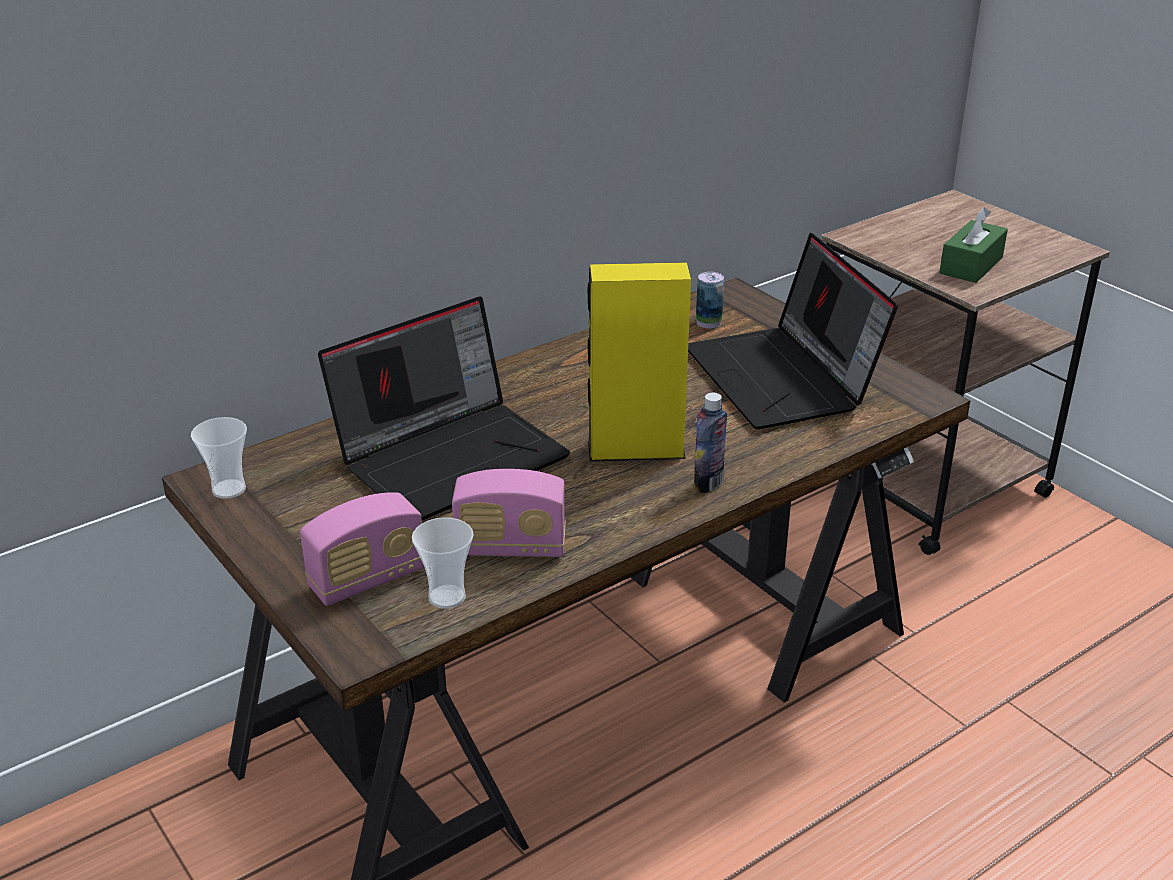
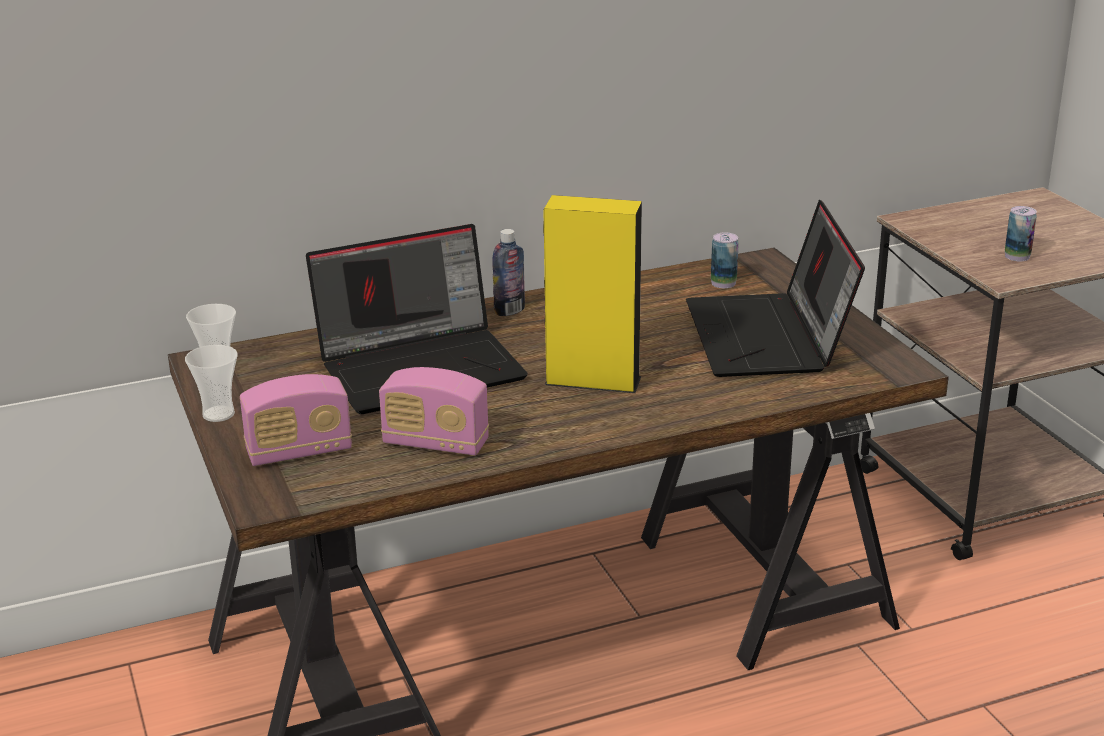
camera: 15 degrees right, 5 degrees down
(447, 597) = (360, 474): cup -> cup (218, 414)
(708, 483) = (644, 415): bottle -> bottle (509, 311)
(971, 265) = (1017, 256): green tissue box -> can

